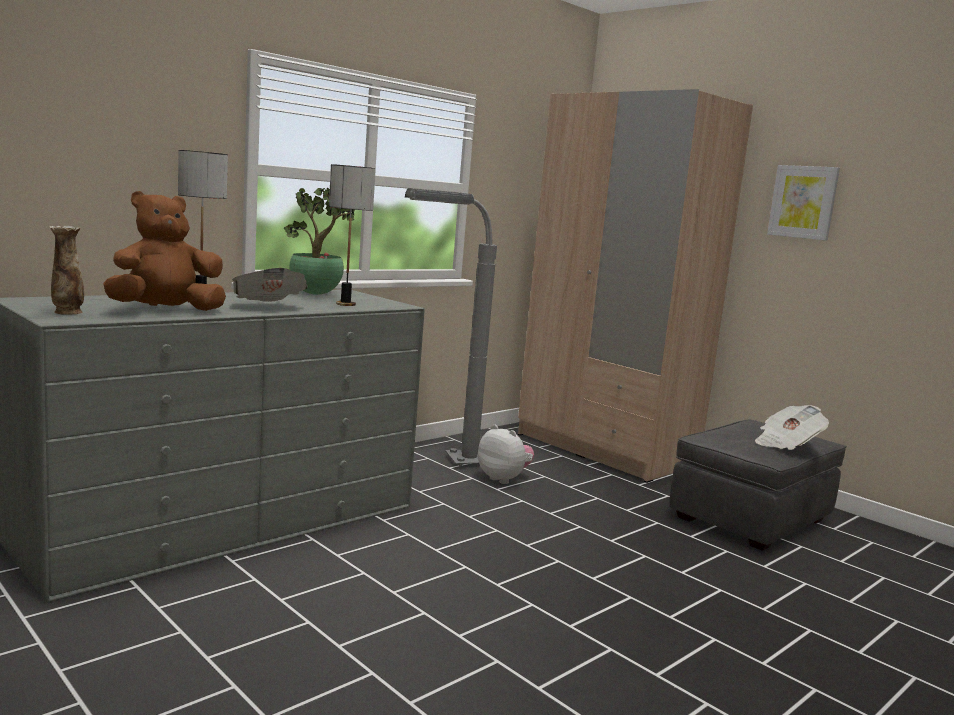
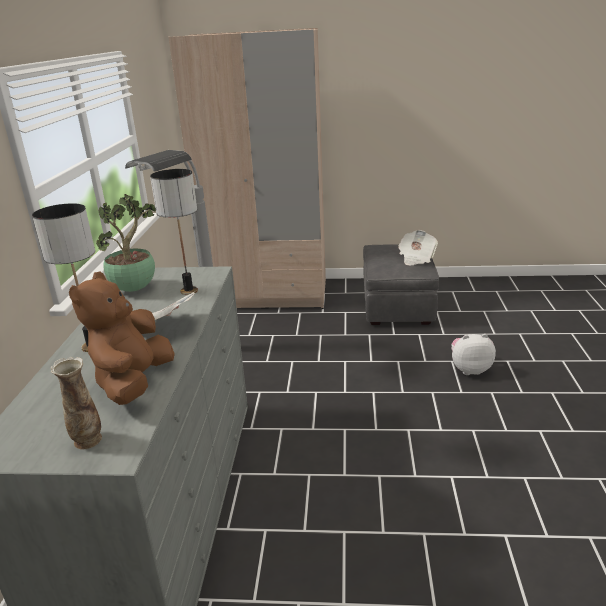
camera: 40 degrees left, 15 degrees up
(504, 479) = (257, 351): plush toy -> plush toy (469, 369)
(803, 202) = (363, 96): picture -> none

